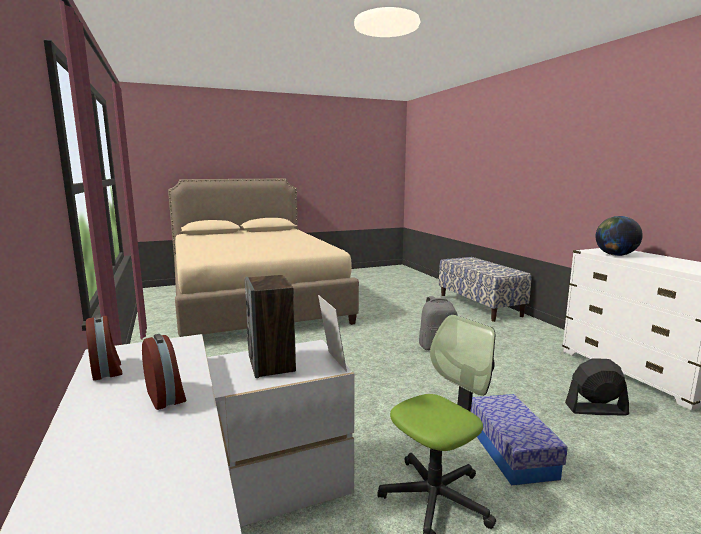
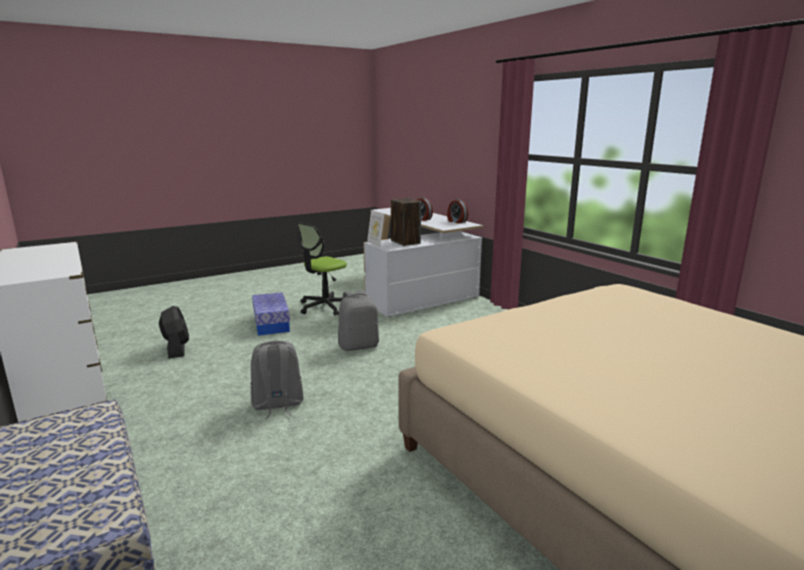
camera: 170 degrees right, 5 degrees up
(374, 394) = (358, 346): none -> grey backpack
(595, 409) = (177, 349): black fan -> black fan turned 105 degrees counterclockwise
(615, 255) = (59, 266): globe -> none

